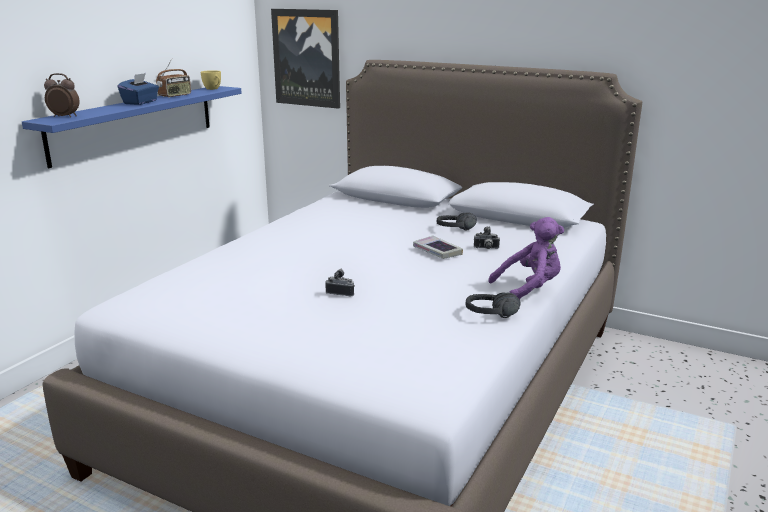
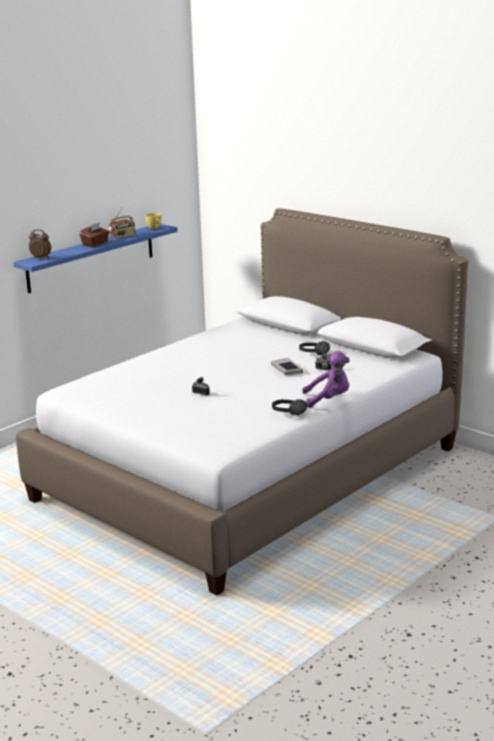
camera: 15 degrees right, 0 degrees up
(140, 102) = (95, 244): blue tissue box -> brown tissue box
(307, 58) = (235, 200): picture -> none

